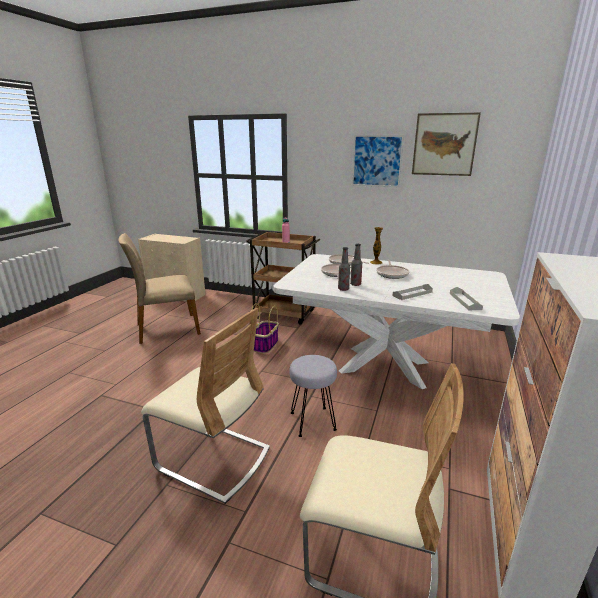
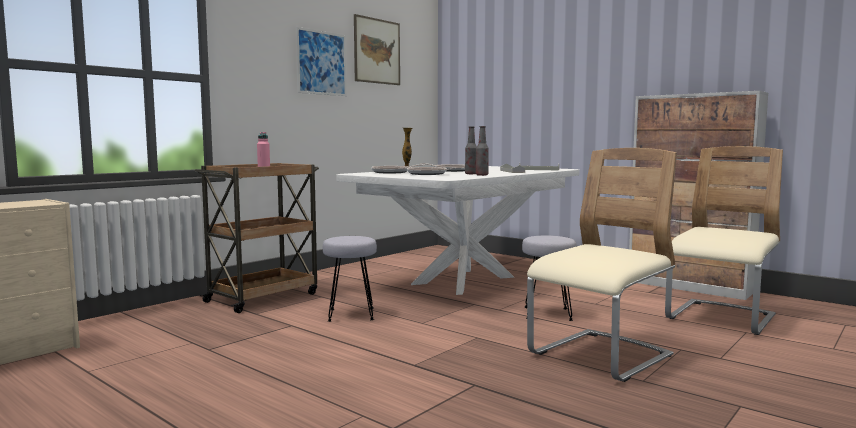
camera: 70 degrees left, 15 degrees down
(167, 328) = (174, 371): beige chair -> none
(265, 345) = (350, 315): basket -> grey stool

